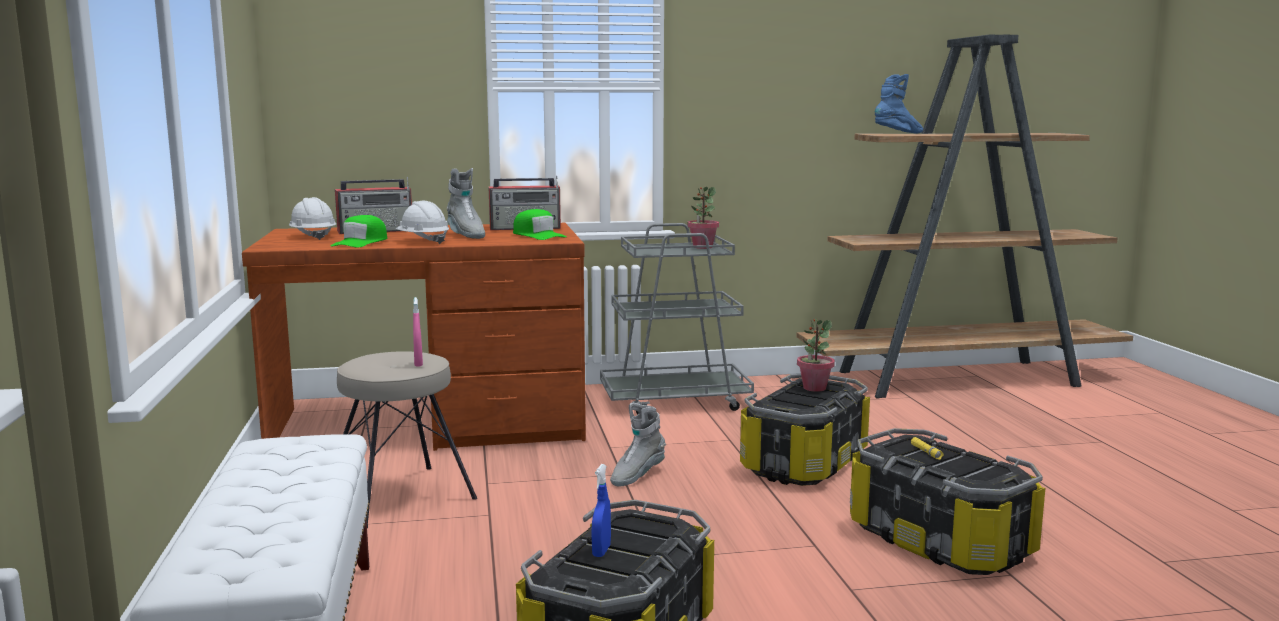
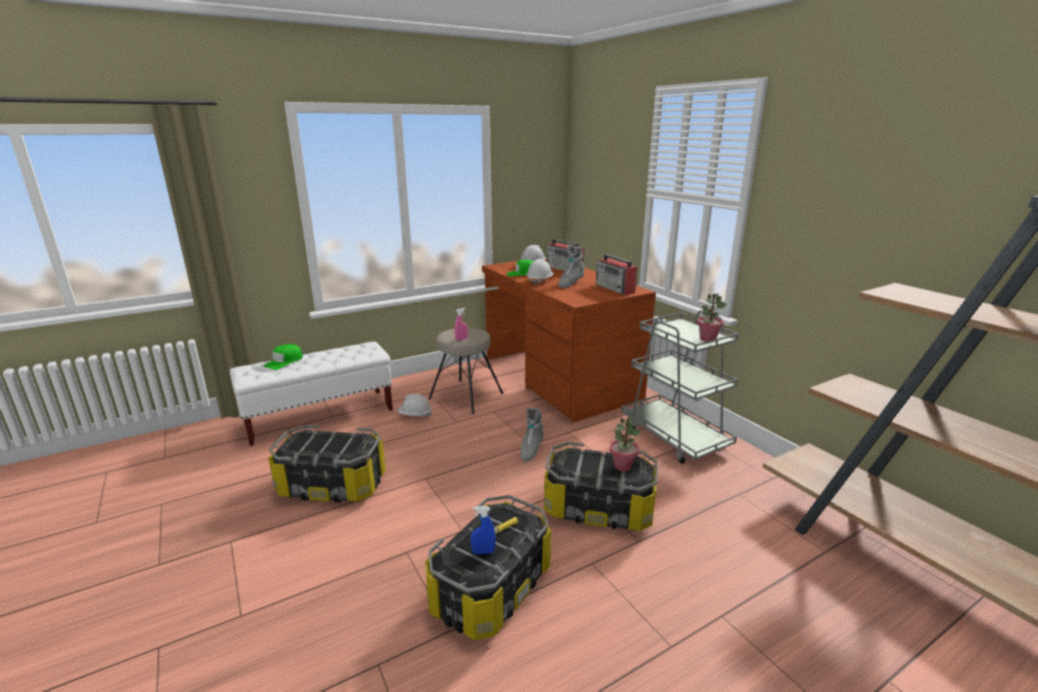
camera: 70 degrees right, 10 degrees up
(420, 548) = (415, 415): none -> white hard hat
(538, 235) = (588, 295): green cap -> green cap (284, 362)
(601, 551) = (323, 440): blue spray bottle -> blue spray bottle (483, 552)
(637, 476) = (531, 450): grey boot -> grey boot turned 90 degrees counterclockwise
(899, 133) = (930, 296): blue boot -> none

